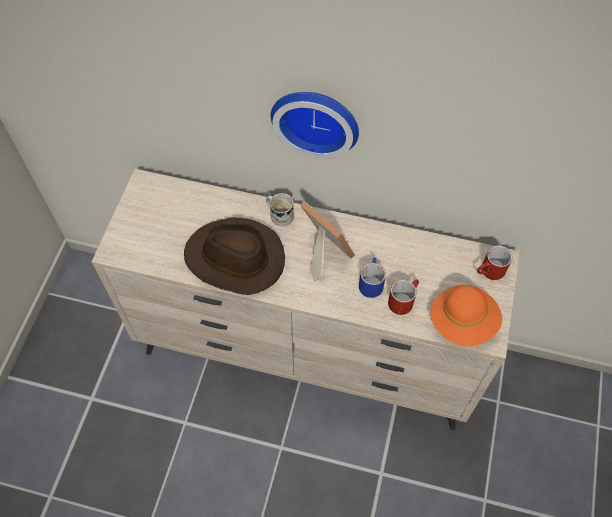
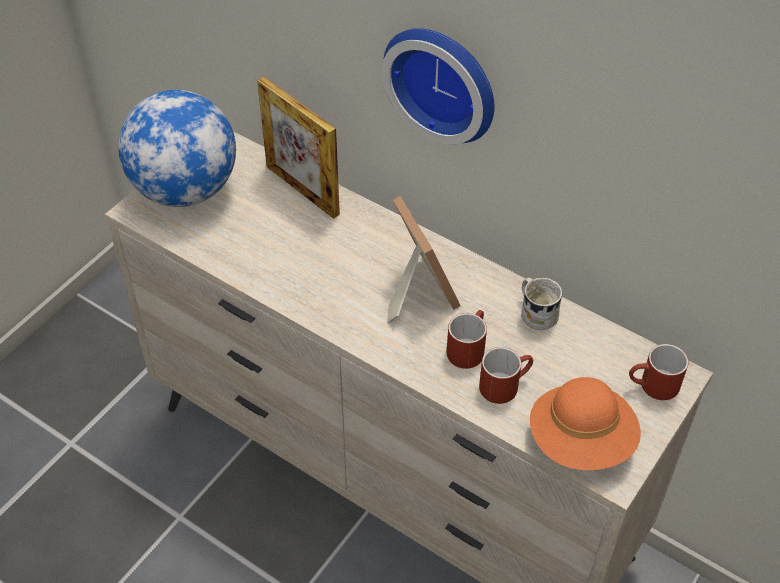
camera: 20 degrees right, 10 degrees down
(138, 226) = (185, 190): none -> globe
(217, 202) = (302, 190): none -> picture frame
(235, 259) = (291, 264): brown hat -> none
(279, 215) = (378, 227): white mug -> white mug (536, 313)
(370, 282) = (467, 347): blue mug -> red mug

